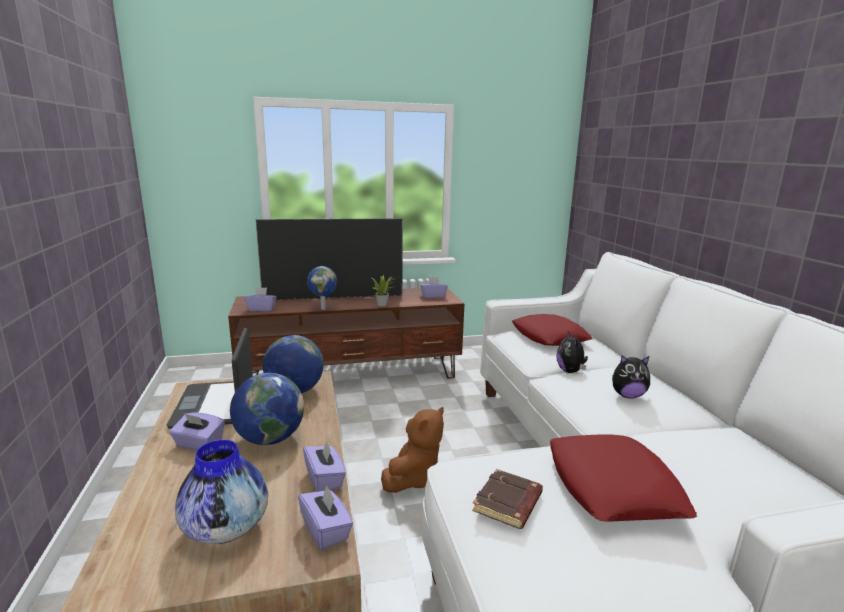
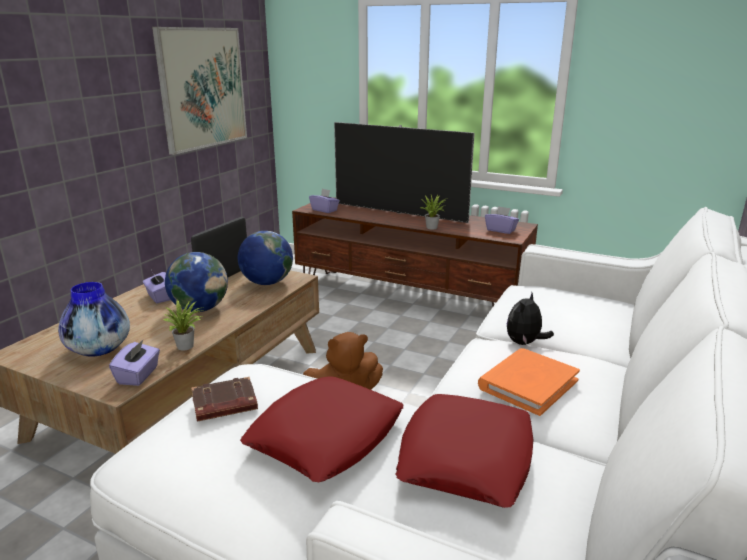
camera: 40 degrees right, 5 degrees up
(101, 190) = (202, 88): none -> picture
(323, 308) = (373, 220): globe -> none
(325, 479) = (187, 346): purple tissue box -> potted plant
(549, 337) = (566, 303): red pillow -> red pillow (466, 458)
(627, 395) = (528, 384): plush toy -> orange book

